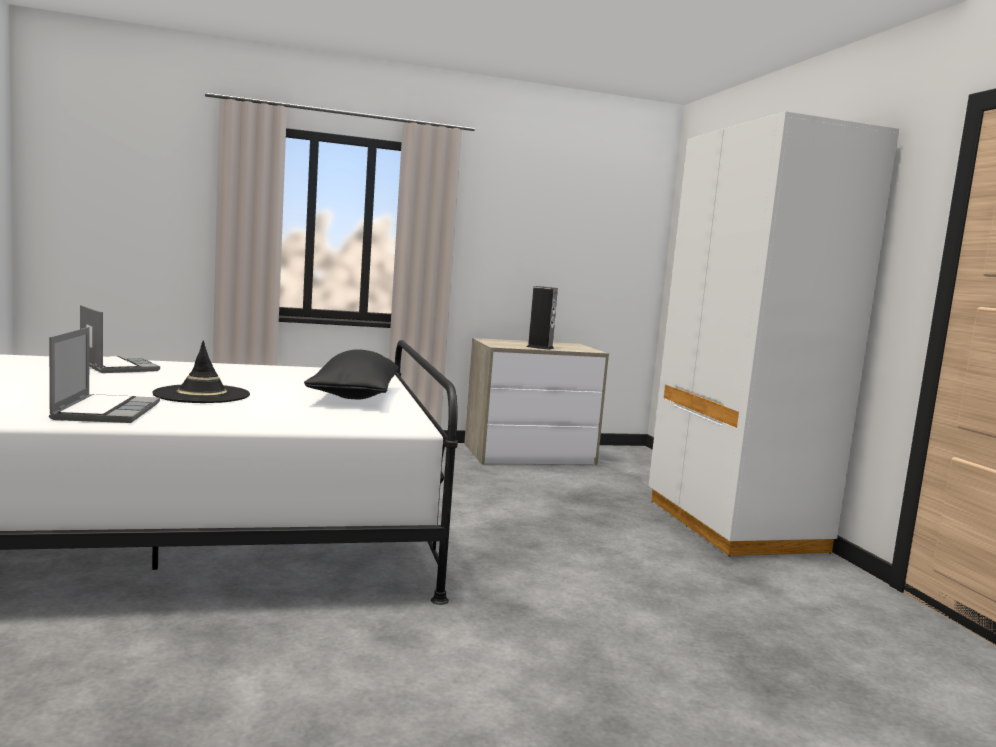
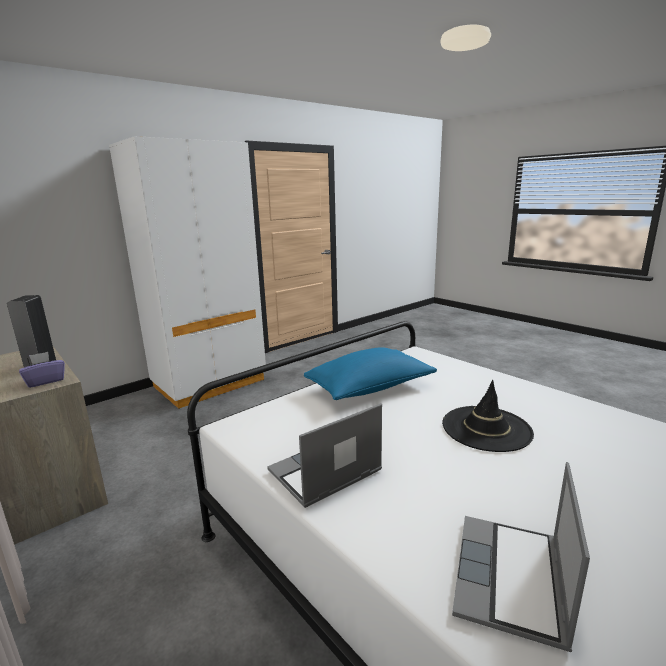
camera: 115 degrees left, 10 degrees up
(106, 411) = (588, 423): laptop -> laptop (324, 473)
(354, 396) = (370, 389): black pillow -> blue pillow
(505, 345) = (45, 381): none -> purple tissue box

